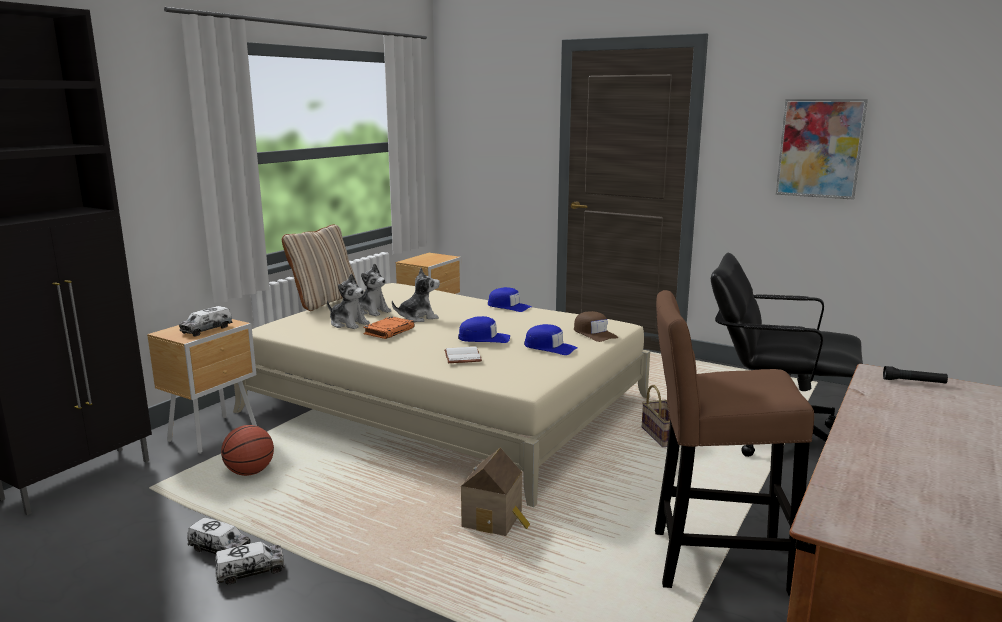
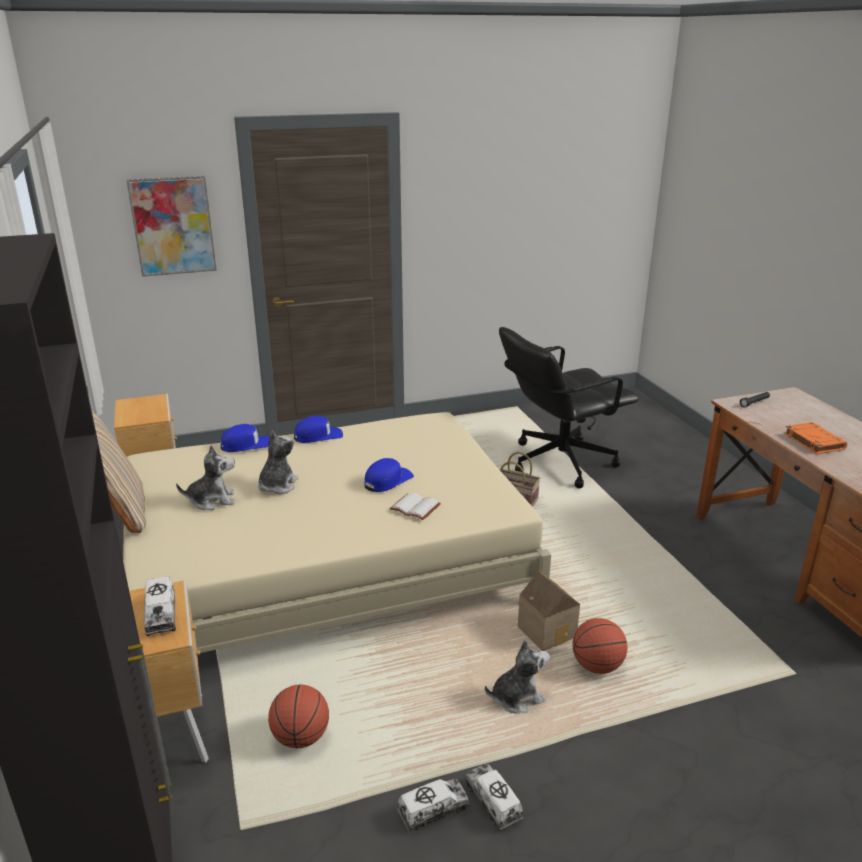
camera: 50 degrees left, 10 degrees up
(250, 571) = (493, 801): toy truck -> toy truck turned 45 degrees counterclockwise
(348, 323) = (225, 526): plush toy -> plush toy (517, 698)
(389, 331) = (292, 514): orange book -> orange book (813, 441)
(480, 562) = (597, 666): none -> basketball
(550, 347) = (447, 464): blue cap -> blue cap (246, 445)
(594, 333) = (444, 435): brown cap -> none
(711, 562) = (682, 573): brown stool -> none
(820, 148) = (503, 215): picture -> picture (173, 226)

